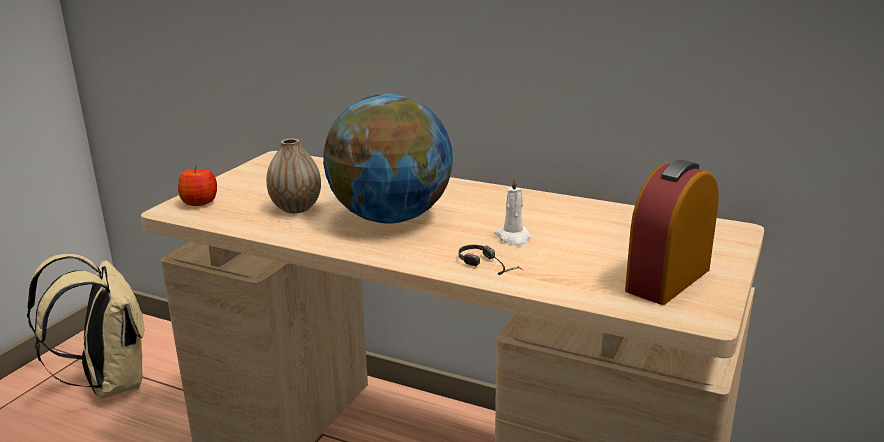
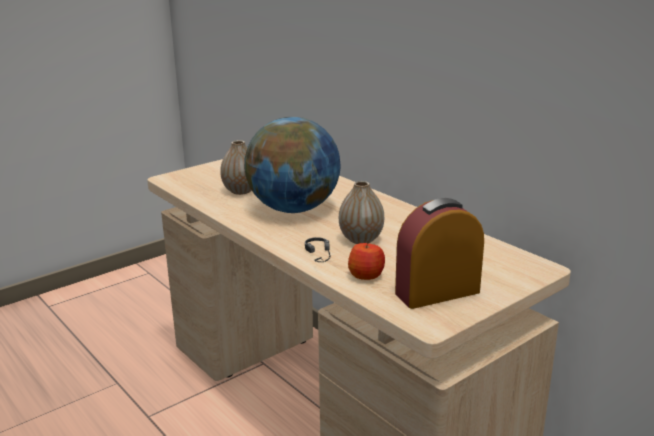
camera: 25 degrees right, 0 degrees up
(109, 383) = (155, 294): beige backpack -> none
(200, 202) = (188, 176): apple -> apple (366, 275)
(513, 238) = (361, 239): white candle -> vase

